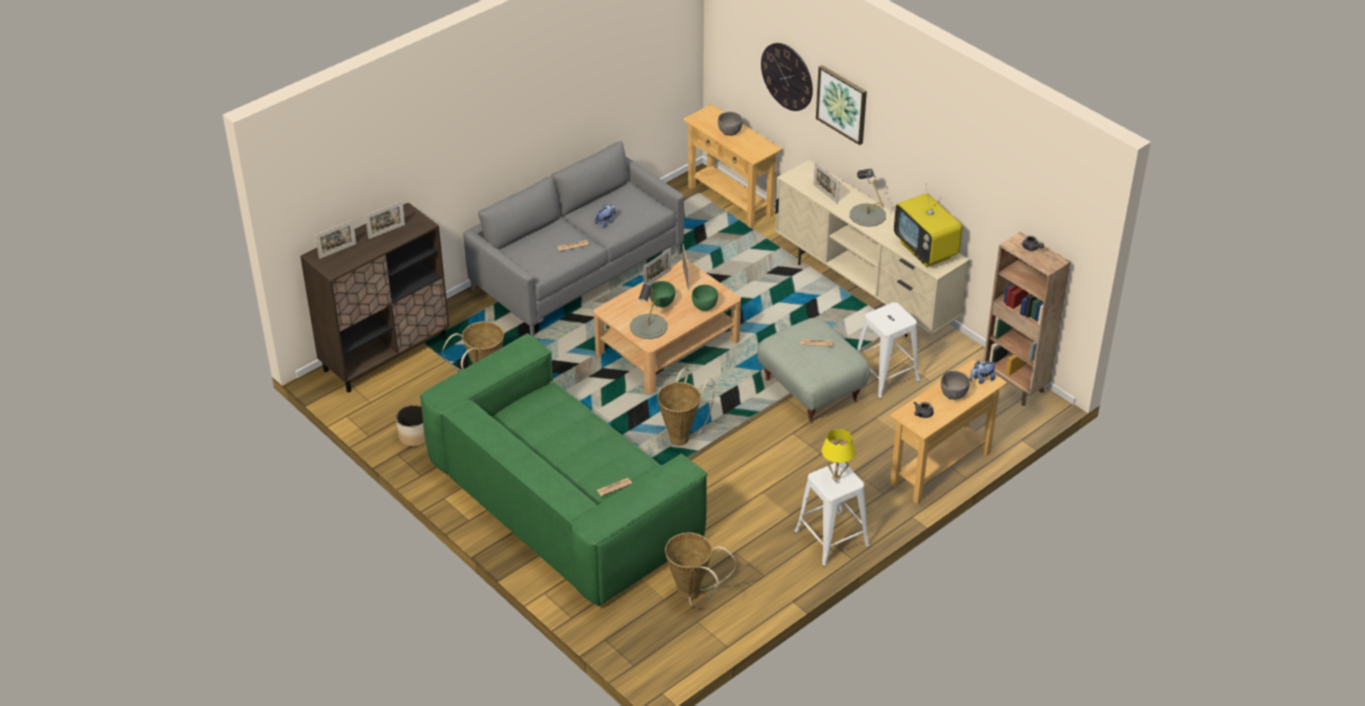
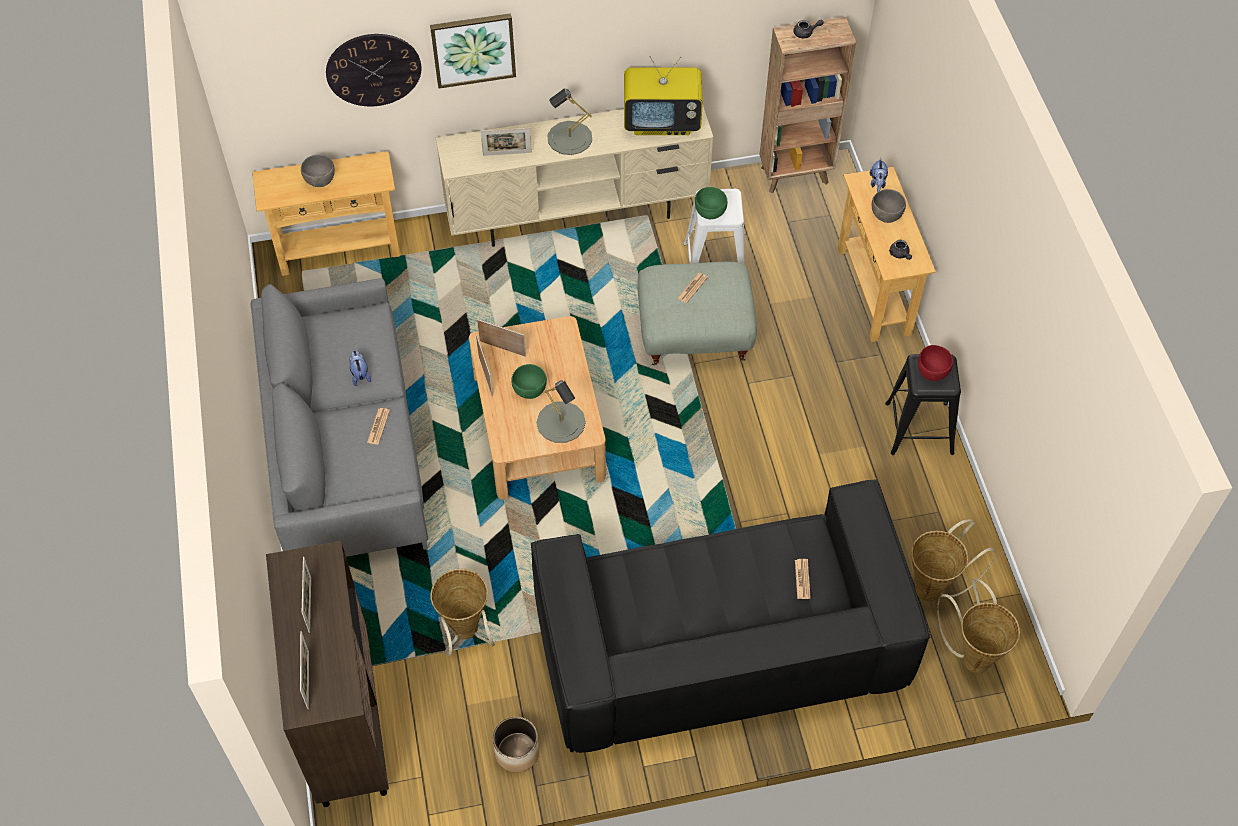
camera: 60 degrees left, 15 degrees up
(563, 500) = (720, 642): green sofa -> black sofa
(682, 436) = (690, 482): basket -> basket (972, 656)
(704, 307) = (564, 355): green bowl -> green bowl (710, 213)
(831, 538) = (919, 428): white stool -> black stool
(836, 478) = (932, 372): yellow table lamp -> red bowl

